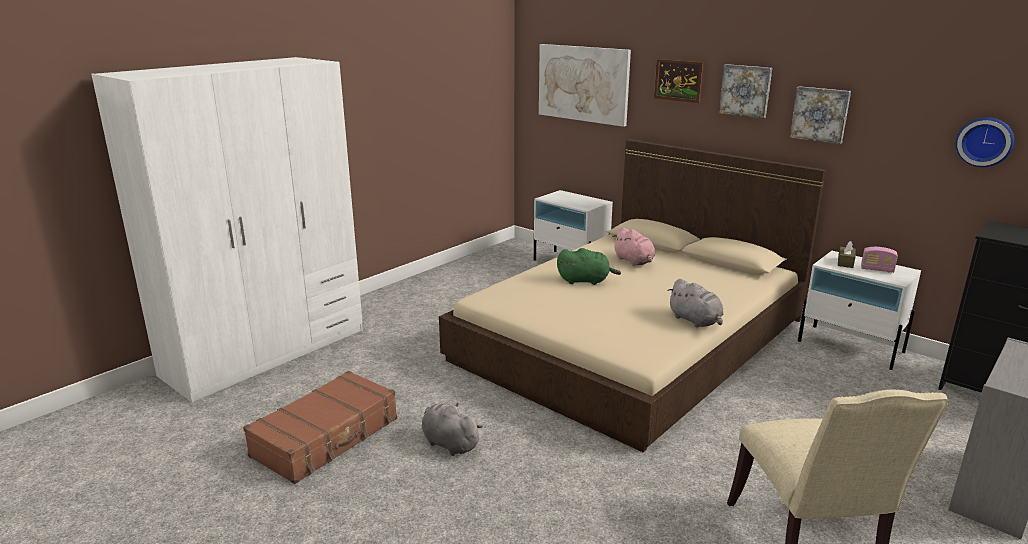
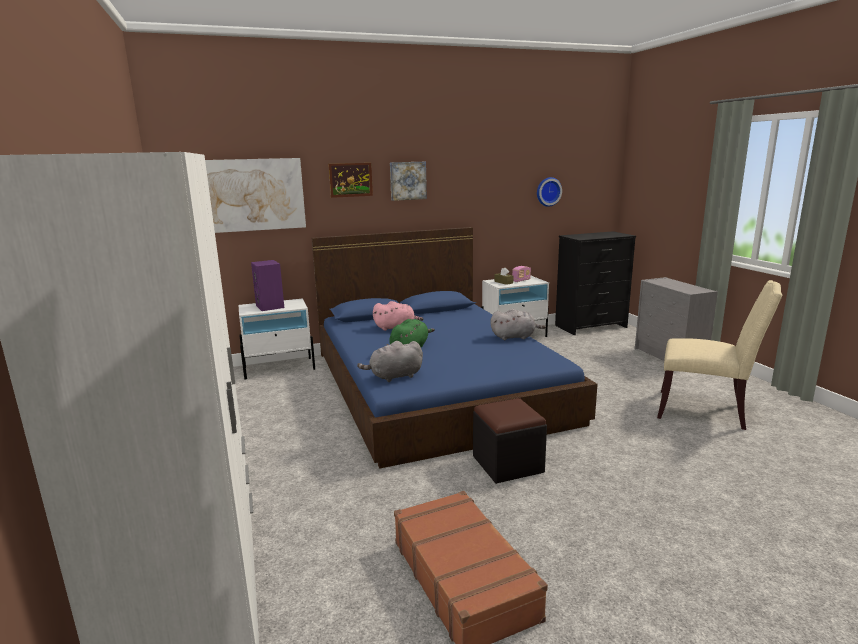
camera: 60 degrees left, 5 degrees down
(449, 443) = (526, 502): grey plush toy -> grey plush toy (394, 376)
(506, 419) = (507, 464): none -> black ottoman
(570, 200) = (271, 306): none -> purple speaker
(631, 339) = (435, 384): beige bed -> blue bed
(820, 114) = (461, 190): picture -> none

